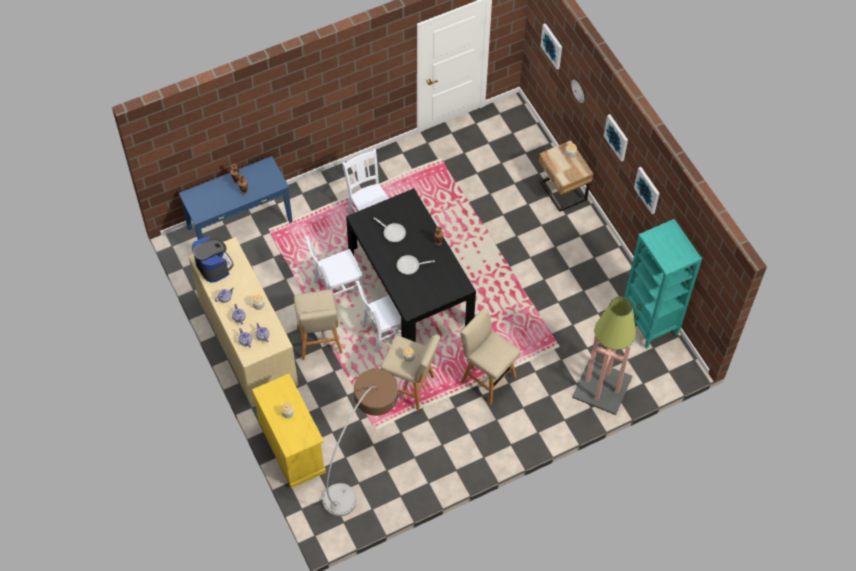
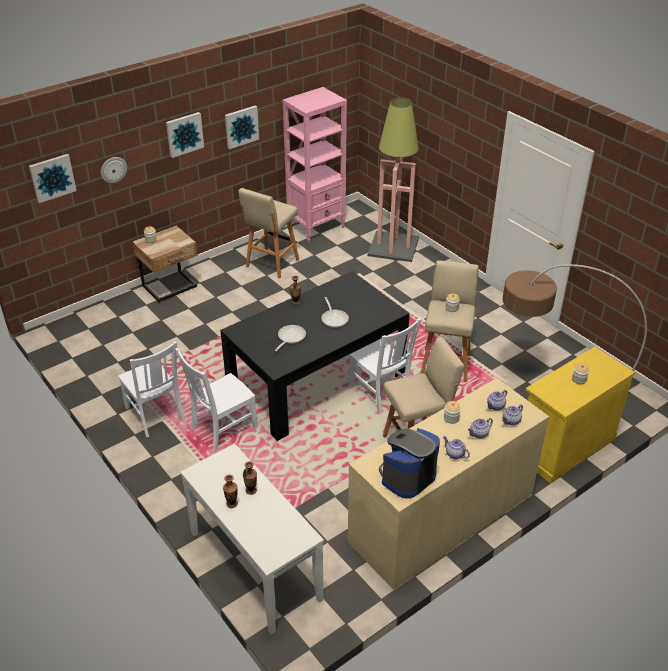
camera: 100 degrees left, 20 degrees down
(240, 224) = (254, 566): blue console table -> white console table
(336, 287) = (335, 443): white chair -> white chair (155, 415)
(487, 378) = (412, 313): beige stool -> beige stool (271, 264)
(649, 323) = (317, 227): turquoise bookcase -> pink bookcase

